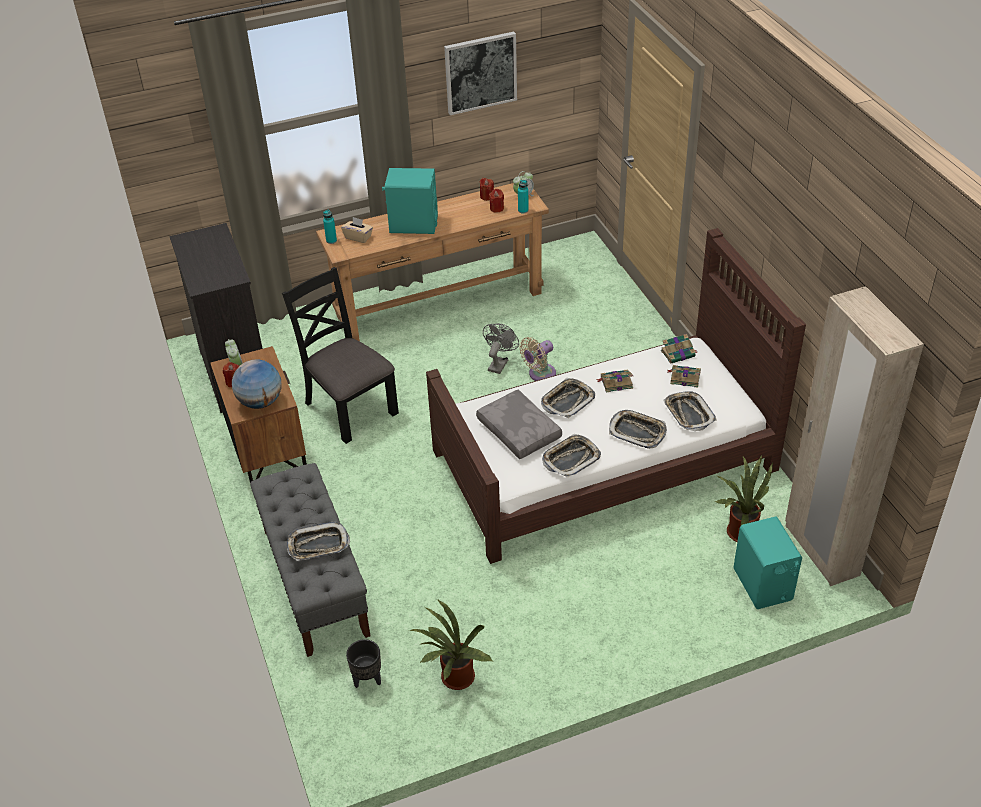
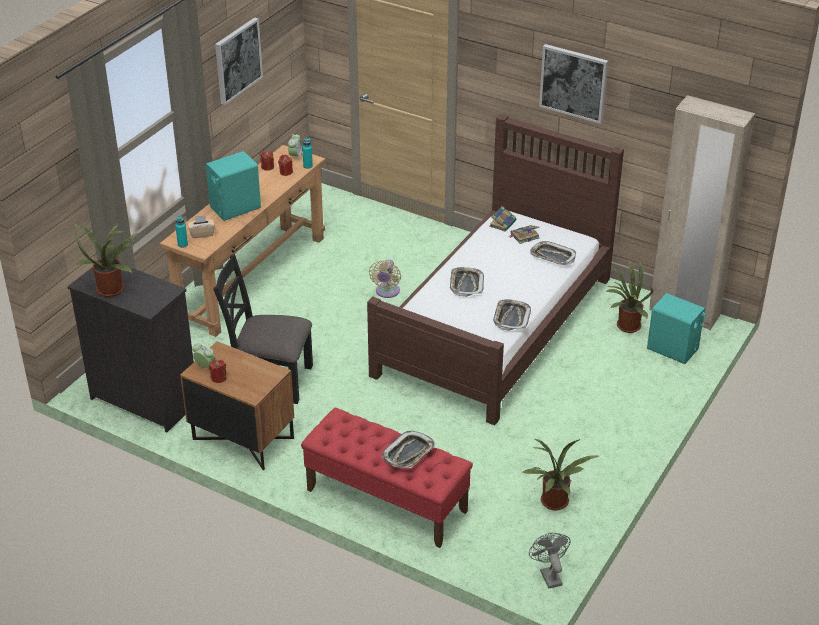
camera: 40 degrees left, 5 degrees down
(198, 253) = (112, 288): none -> potted plant
(260, 402) = (259, 381): globe -> none
(314, 581) = (386, 500): grey bench -> red bench
(368, 679) = (498, 537): black planter -> none
(499, 363) = (348, 298): grey fan -> grey fan (548, 574)
(520, 431) = (457, 317): grey pillow -> none
(615, 383) = (484, 259): book -> none
(637, 432) = (533, 282): tray -> none
(777, 220) = (574, 83): none -> picture

